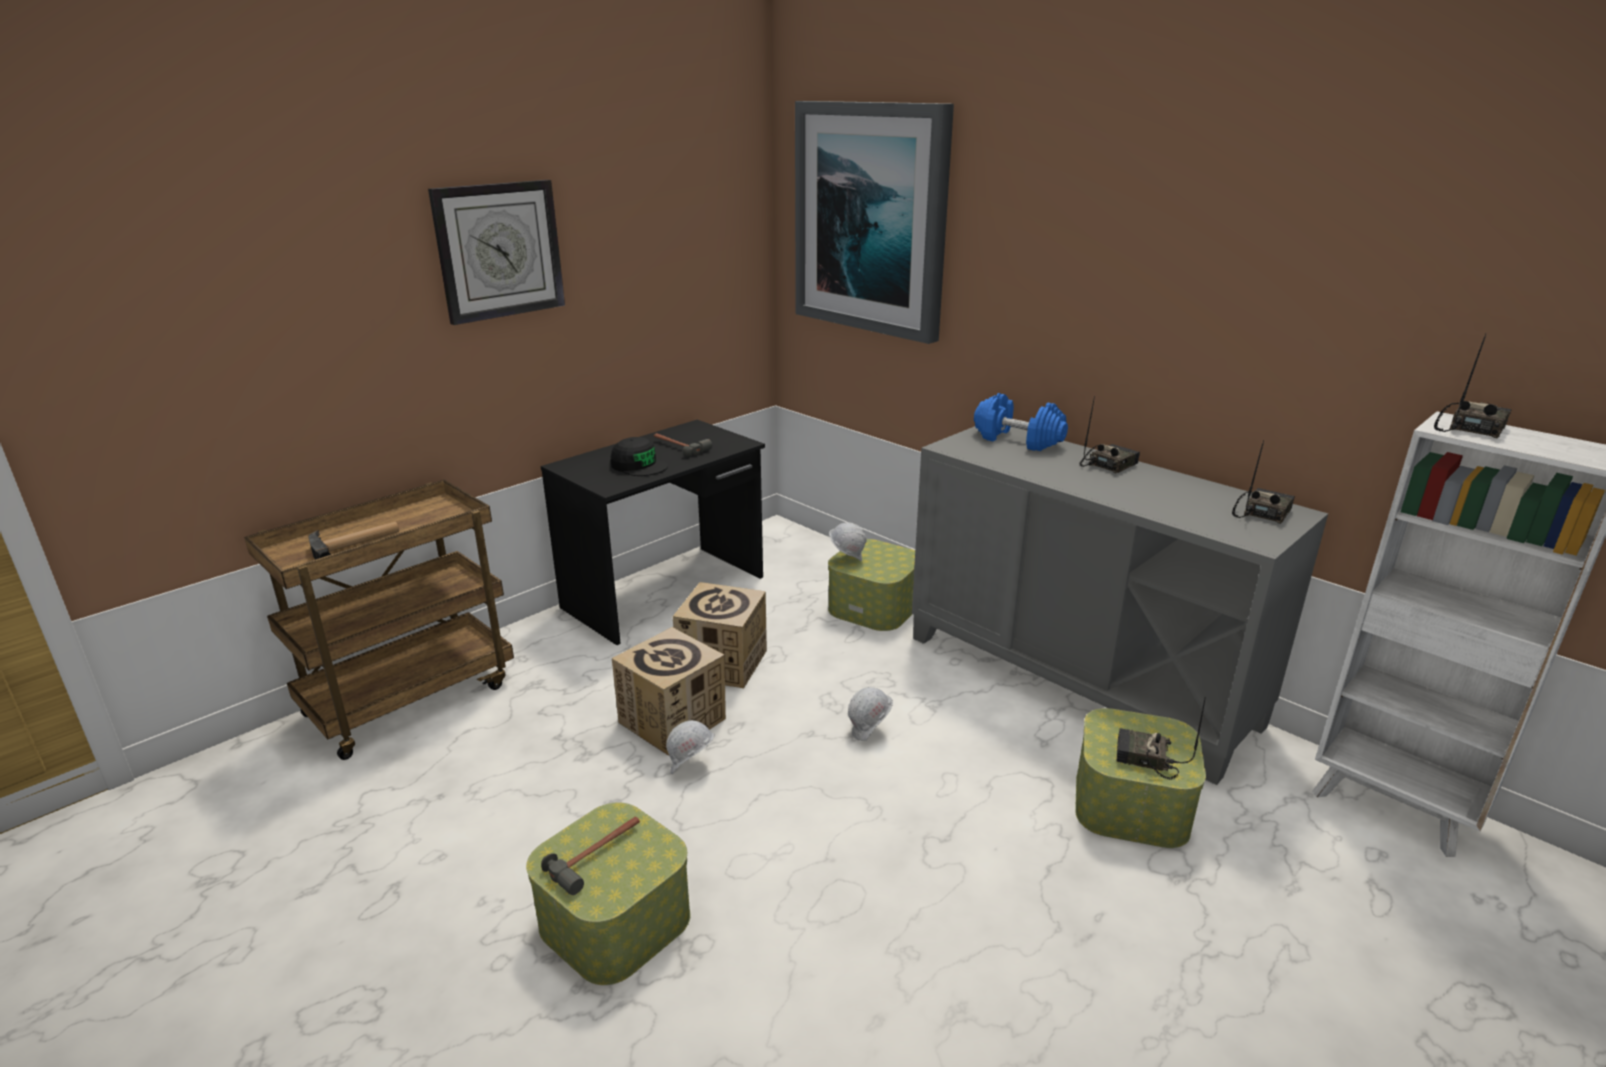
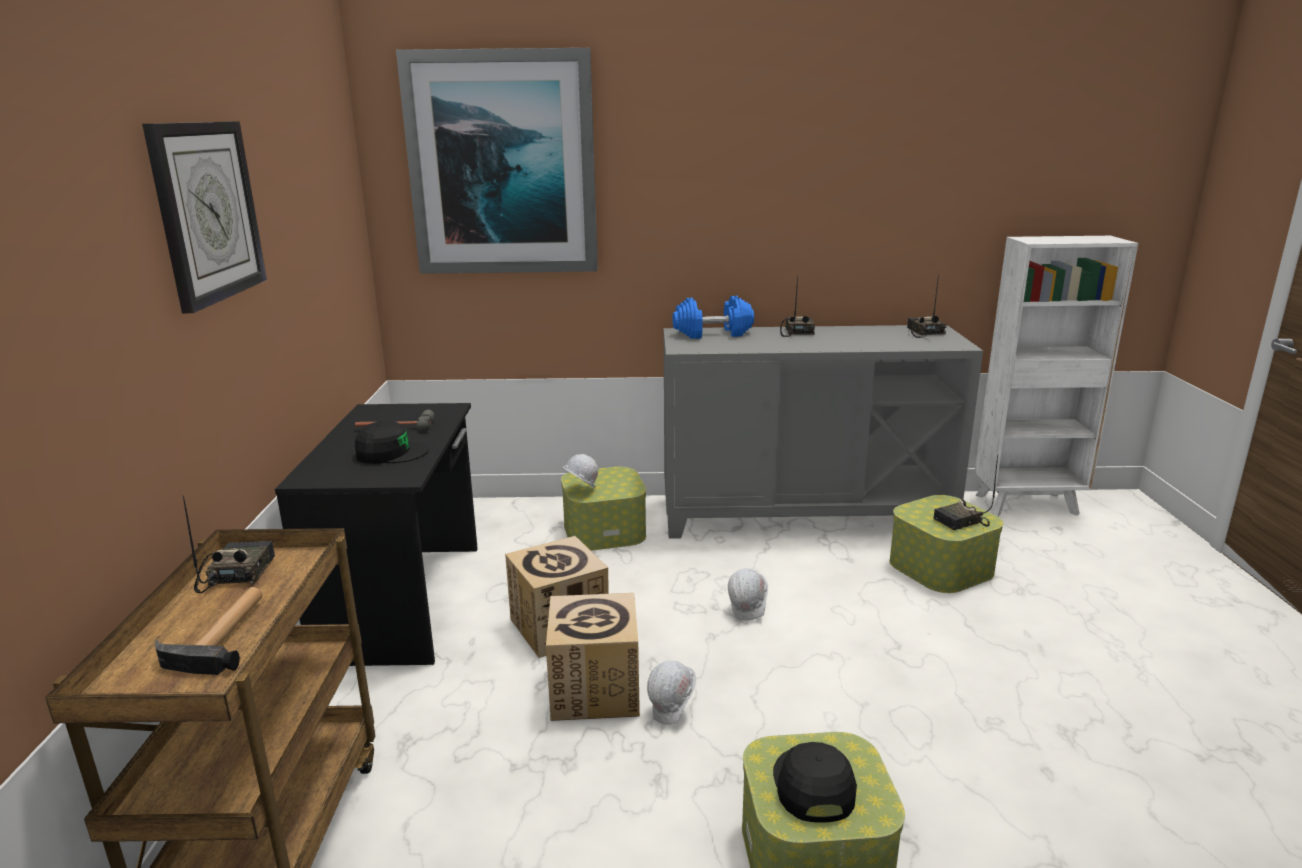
camera: 45 degrees left, 5 degrees down
(598, 855) = (812, 786): hammer -> black cap
(1470, 428) = (1041, 239): radio -> radio (235, 574)

